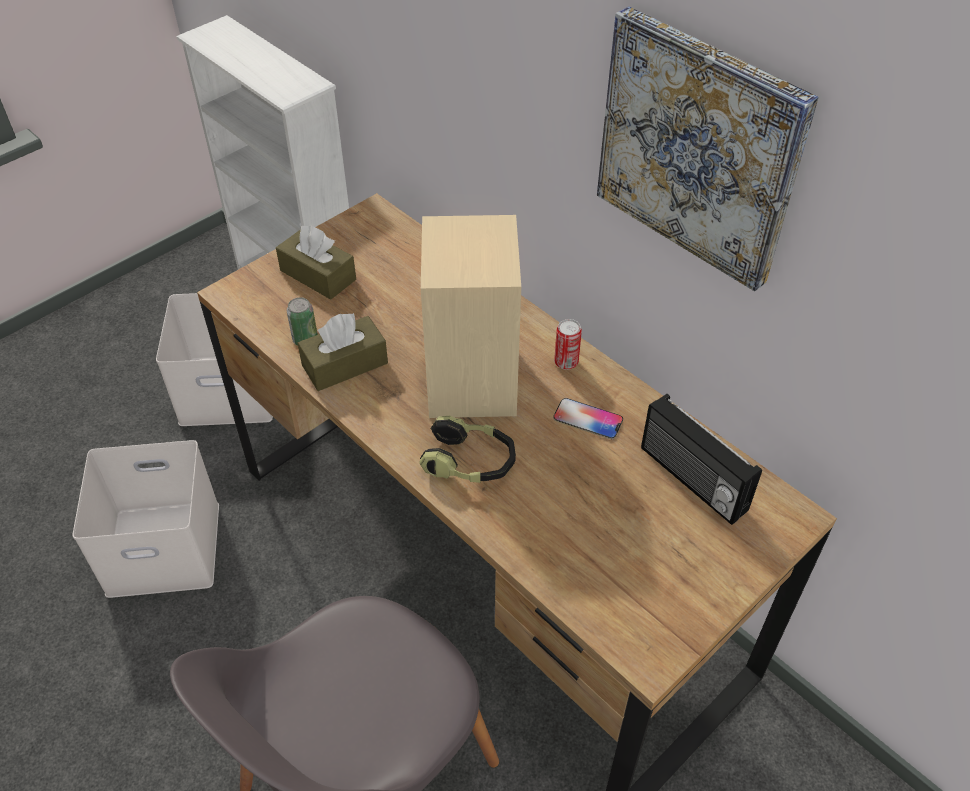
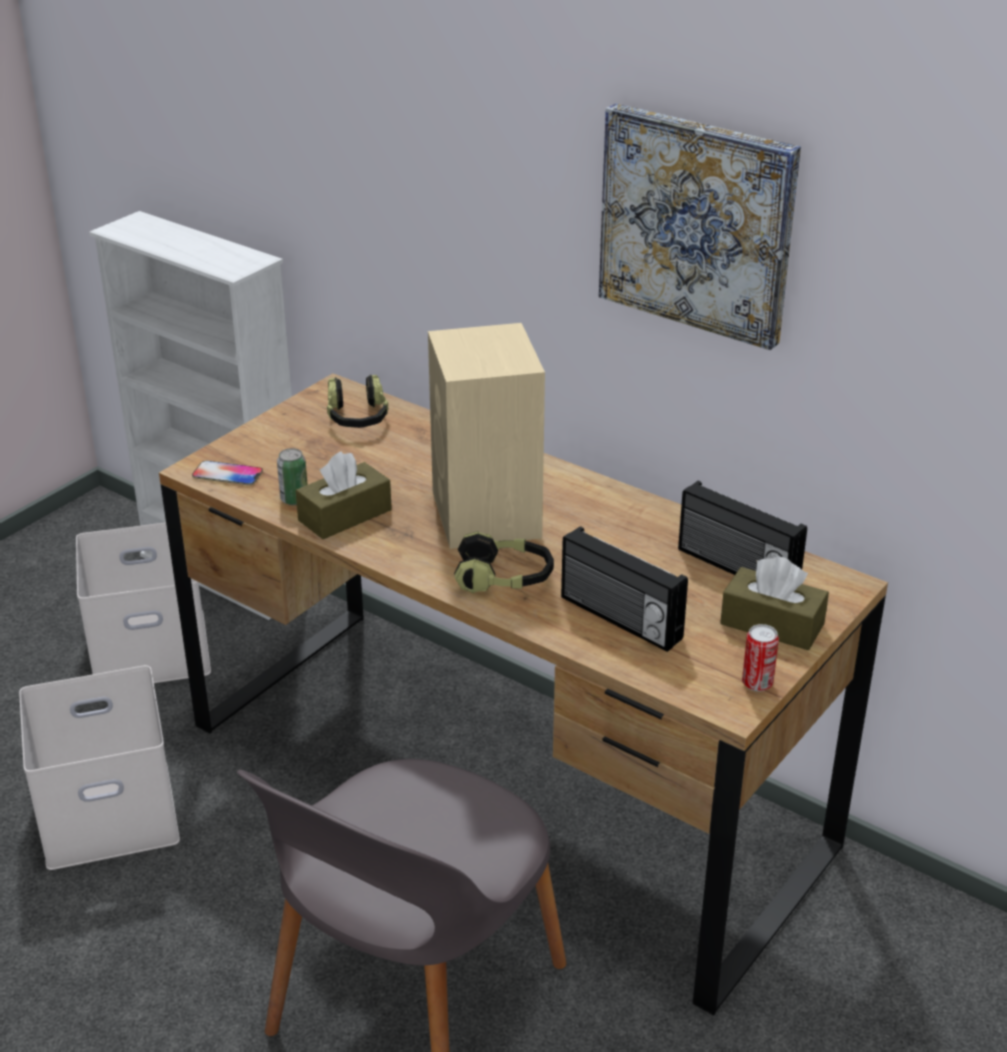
camera: 10 degrees left, 15 degrees down
(318, 275) = (290, 446): brown tissue box -> brown tissue box (772, 624)
(385, 249) = (358, 418): none -> headphones
(565, 529) = (619, 619): none -> radio
(566, 362) = (581, 491): can -> can (757, 683)
(588, 419) = (617, 533): phone -> phone (227, 474)

